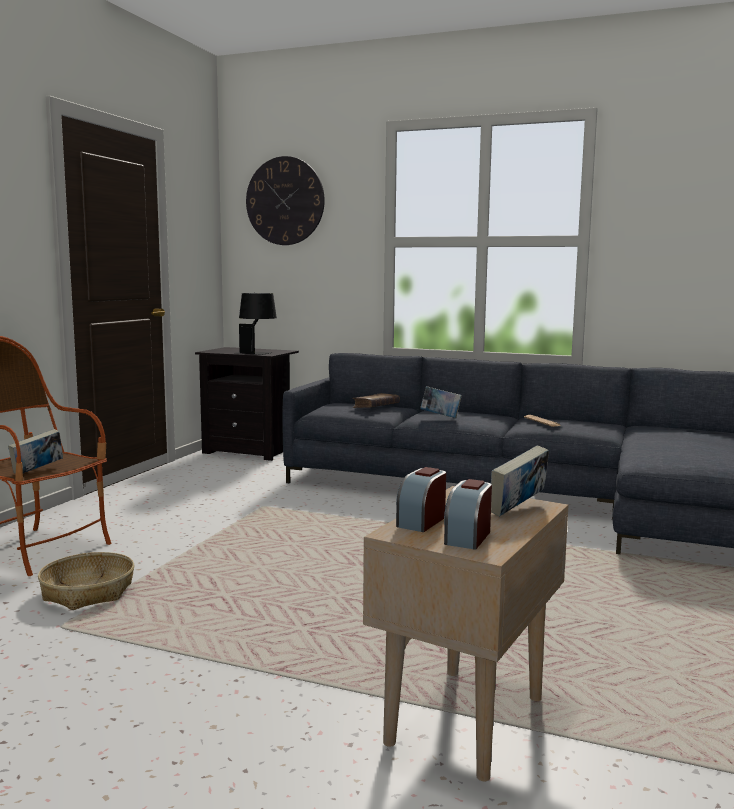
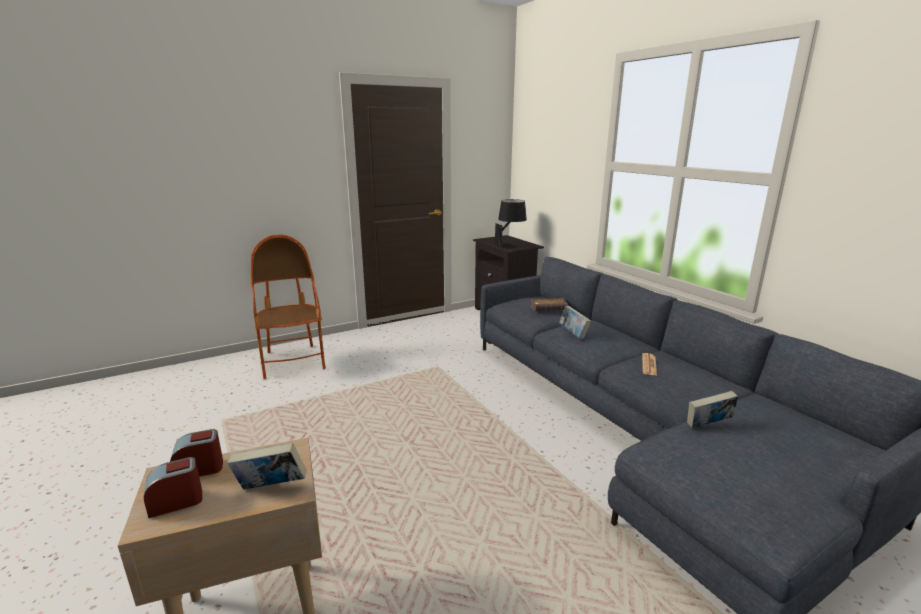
camera: 40 degrees right, 10 degrees up
(37, 471) = (278, 320): book -> book (708, 425)
(88, 592) = (266, 401): basket -> none
(285, 201) = (546, 126): wall clock -> none

